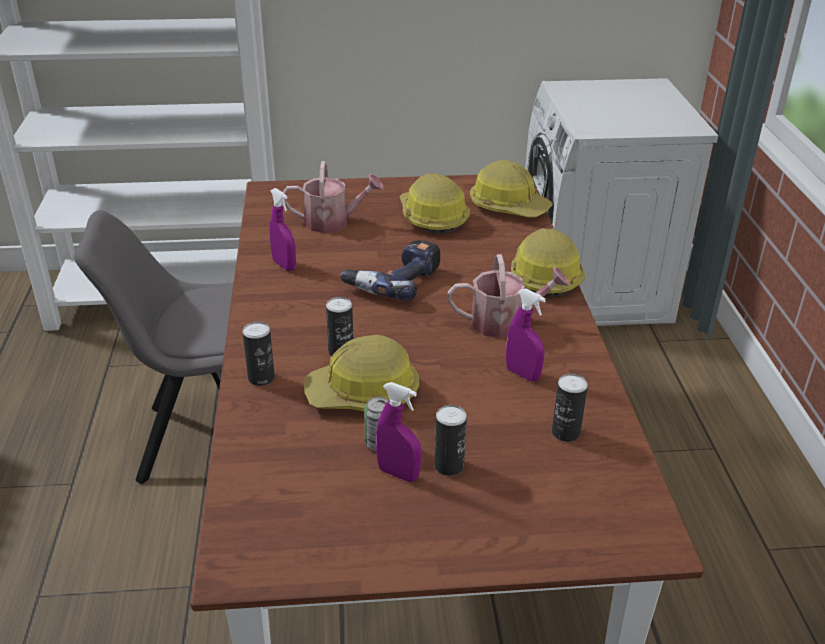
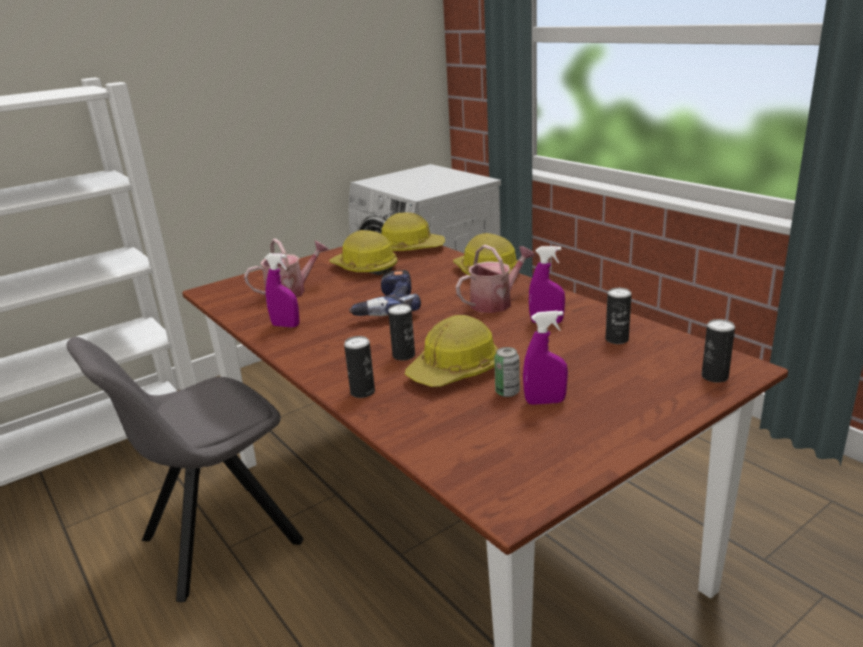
camera: 30 degrees left, 10 degrees down
(449, 466) = (572, 384): can -> can (714, 376)

